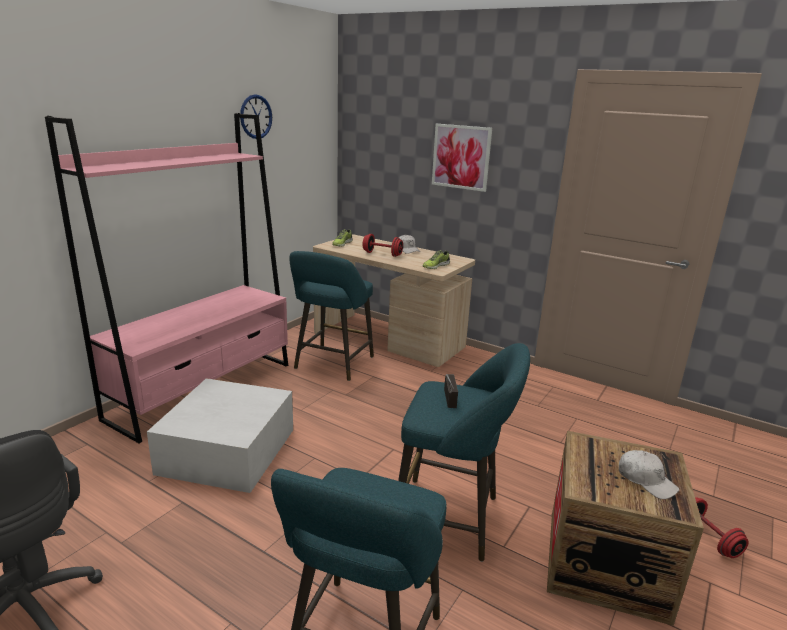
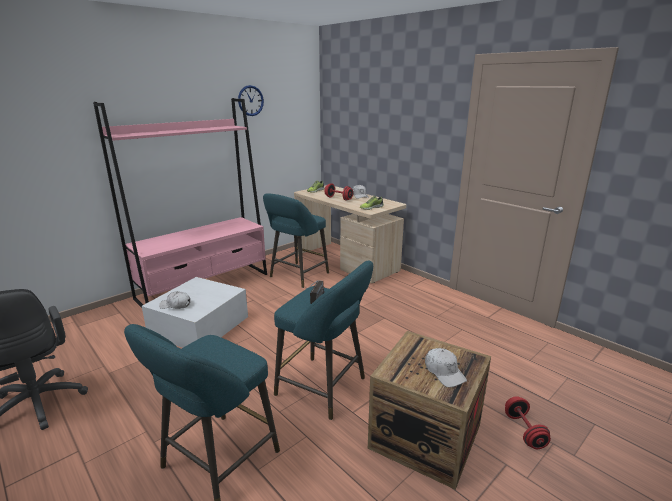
camera: 15 degrees right, 0 degrees up
(201, 425) = (175, 305): none -> white cap
(461, 157) = (397, 126): picture -> none

